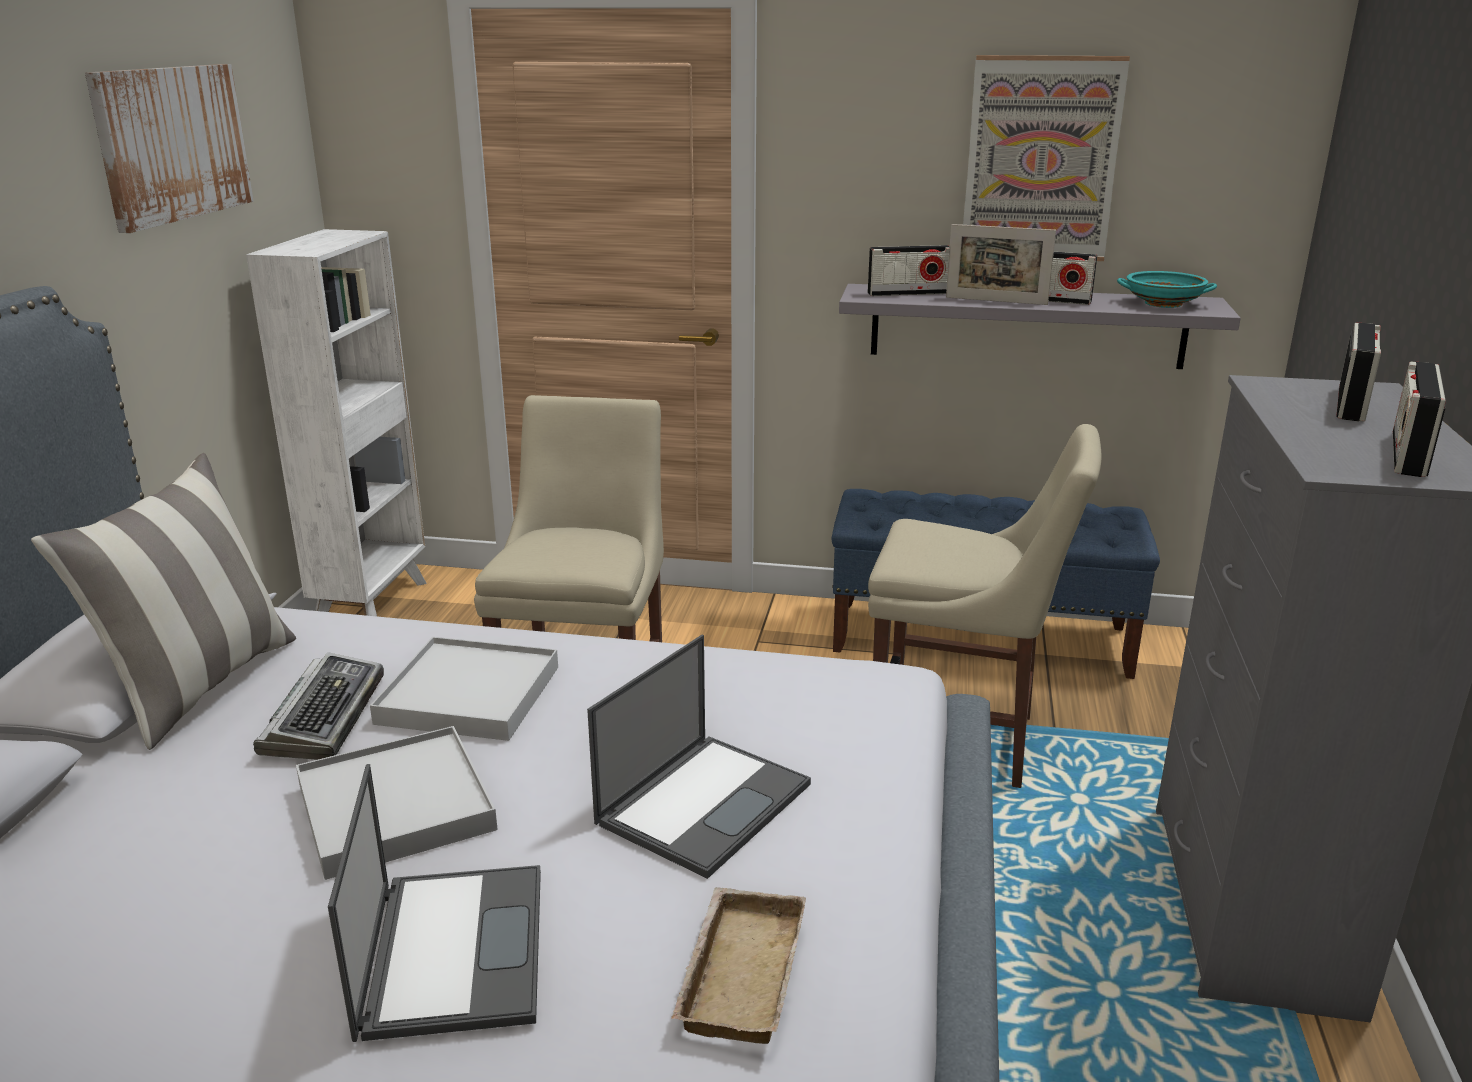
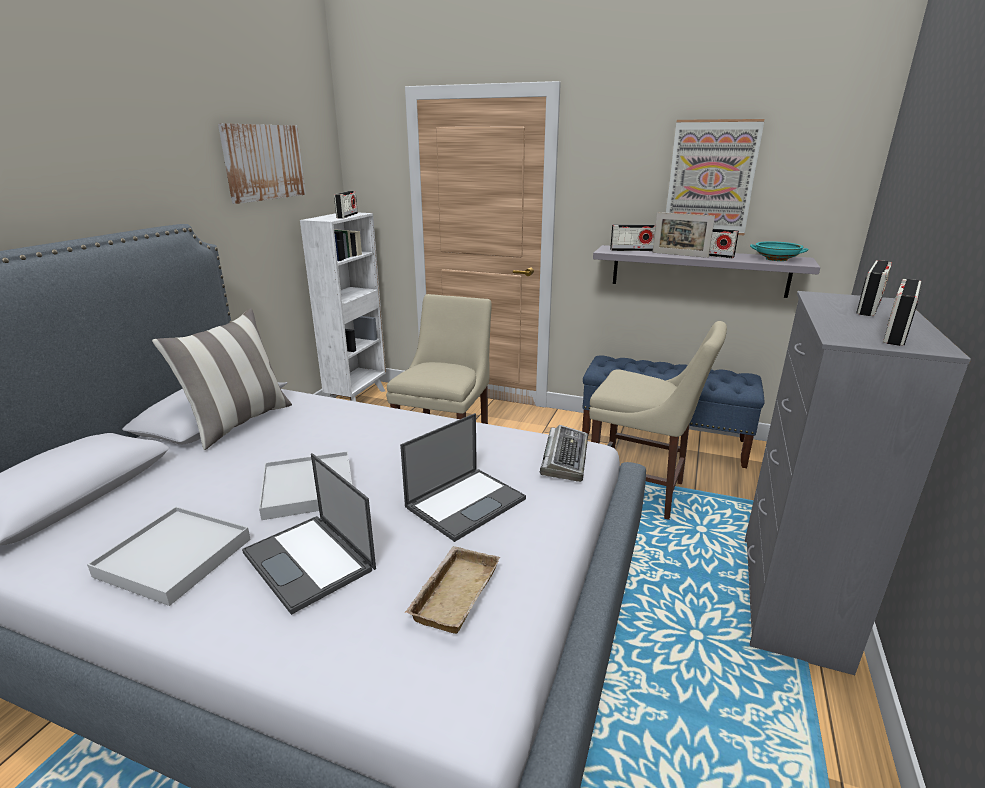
camera: 10 degrees right, 0 degrees up
(324, 716) = (291, 442): keyboard -> keyboard (564, 458)
(340, 240) = (347, 216): none -> radio
(453, 948) = (310, 561): laptop -> laptop turned 135 degrees clockwise
(470, 695) = (365, 438): white tray -> white tray (175, 557)

